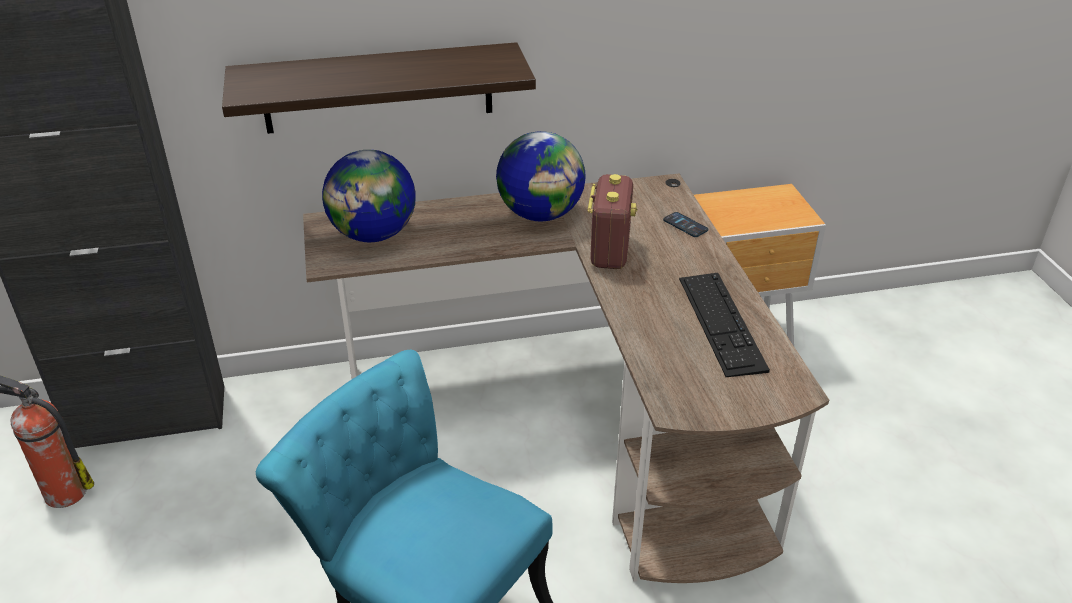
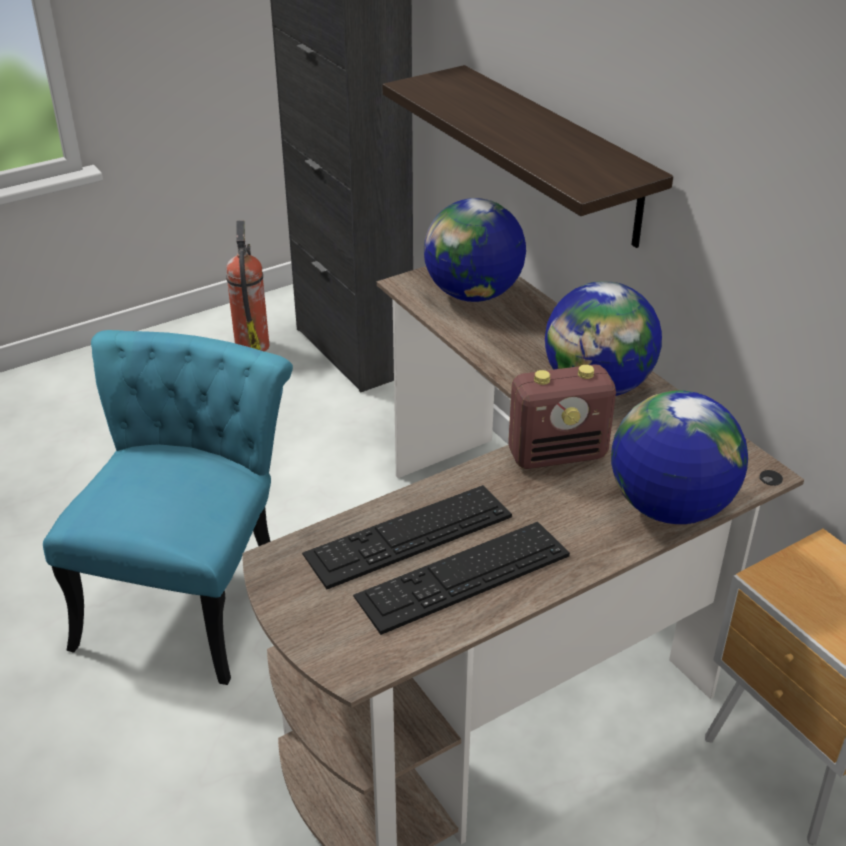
camera: 70 degrees right, 0 degrees up
(669, 337) = (409, 535): none -> keyboard
(685, 225) = (669, 507): phone -> globe

